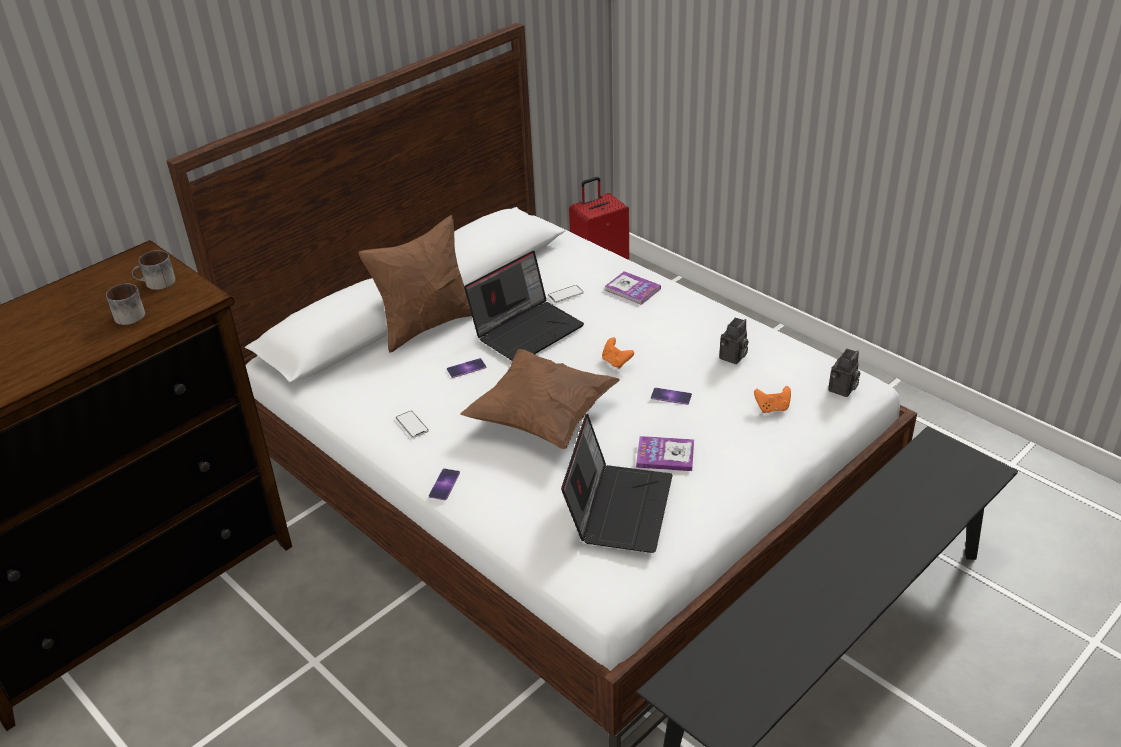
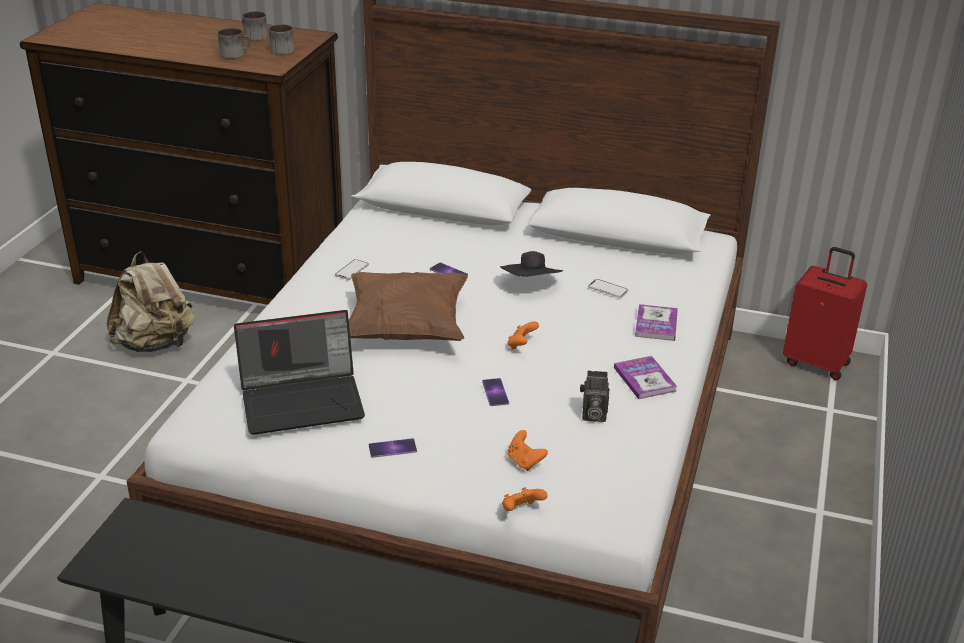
camera: 60 degrees right, 5 degrees down
(92, 293) = (253, 36): none -> mug
(220, 674) = (156, 344): none -> beige backpack
(426, 325) = (494, 236): brown pillow -> none
(444, 484) = (286, 307): phone -> phone (392, 448)
(527, 329) = (531, 284): laptop -> black hat
(665, 455) = (399, 410): book -> book (644, 379)
(829, 428) = (521, 510): none -> orange game controller
(842, 390) = (600, 506): camera -> none

